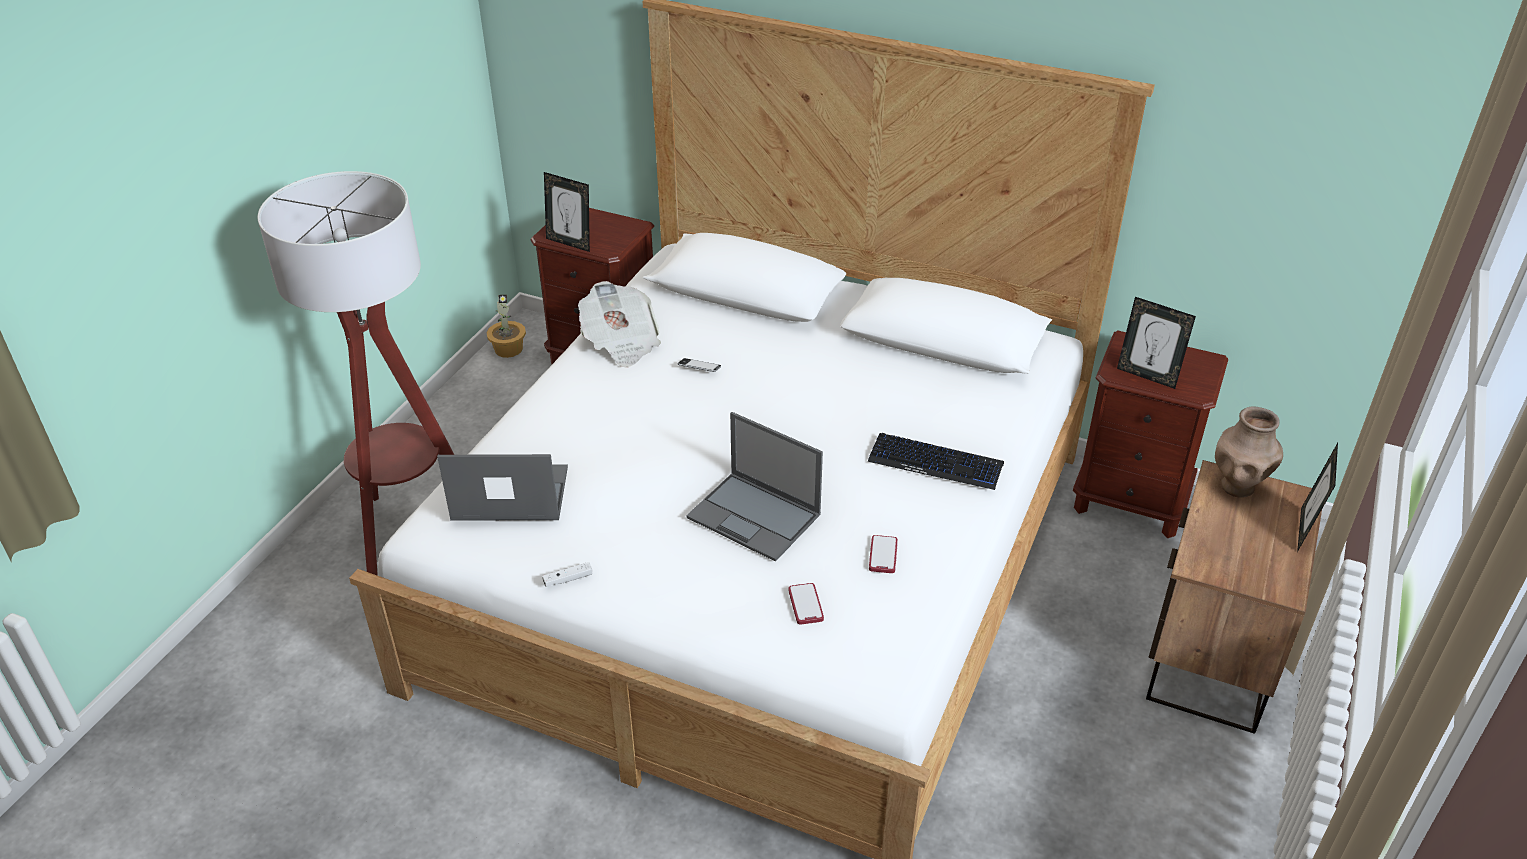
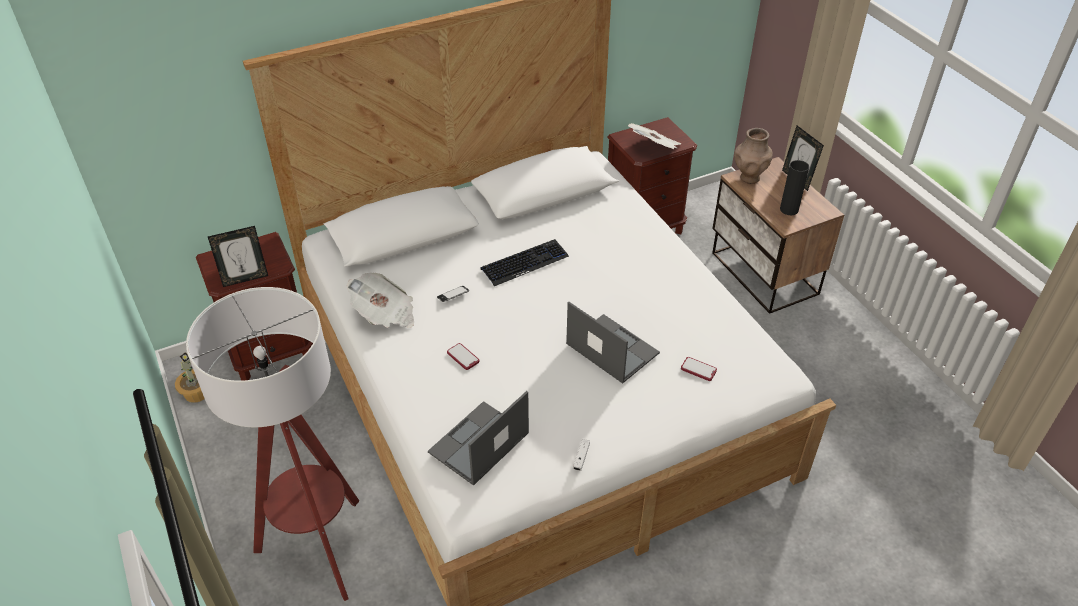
camera: 50 degrees left, 5 degrees up
(755, 516) = (611, 348): laptop -> laptop turned 120 degrees counterclockwise
(883, 555) = (690, 318): phone -> phone (463, 357)
(935, 463) = (641, 257): keyboard -> keyboard (524, 263)
(1147, 376) = (654, 148): picture frame -> newspaper
(1230, 552) = (789, 209): none -> black vase

